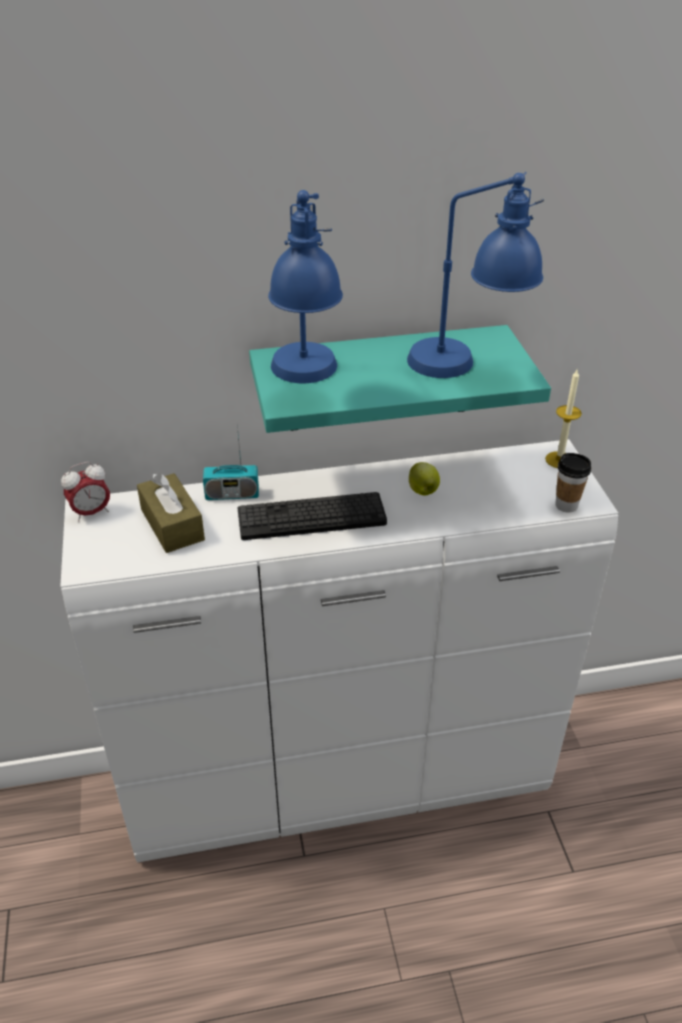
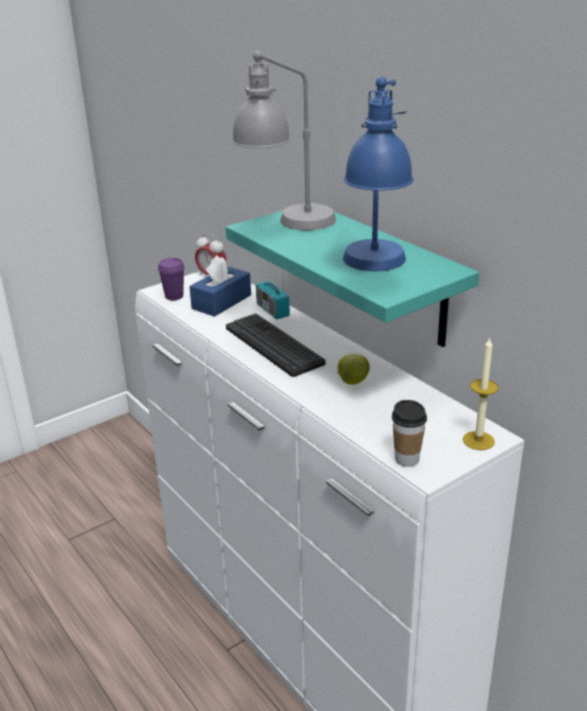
camera: 65 degrees right, 10 degrees down
(116, 558) = (174, 296): none -> purple cup
(172, 524) = (221, 302): brown tissue box -> blue tissue box
(307, 381) = (287, 225): blue table lamp -> grey table lamp

